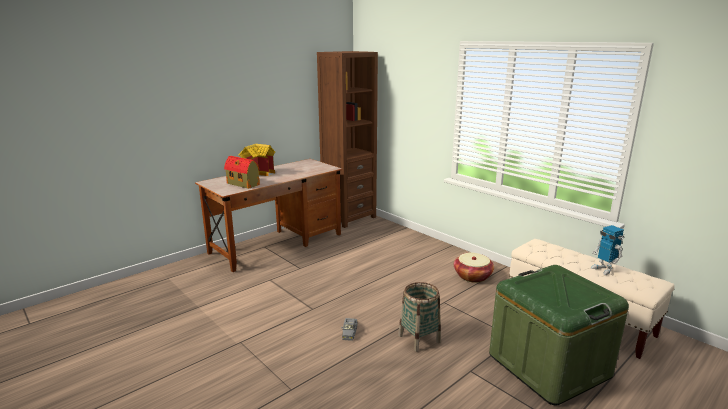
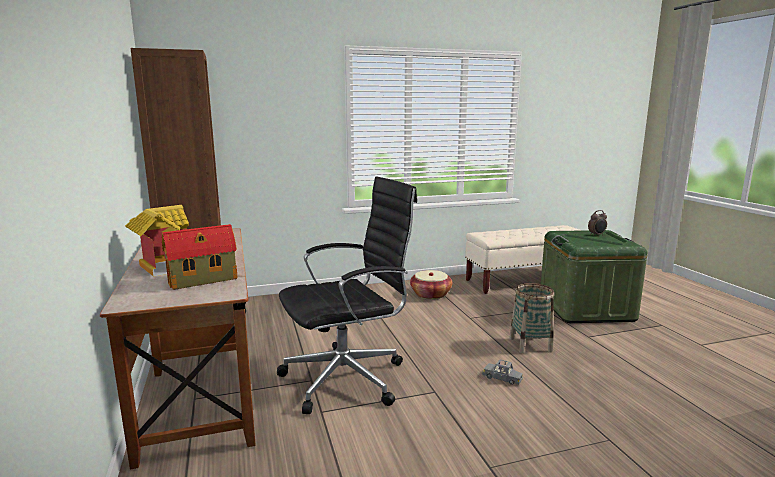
camera: 65 degrees left, 5 degrees down
(309, 277) = (348, 378): none -> black office chair
(585, 291) = (596, 235): none -> alarm clock
(603, 269) = (541, 231): toy robot -> none

